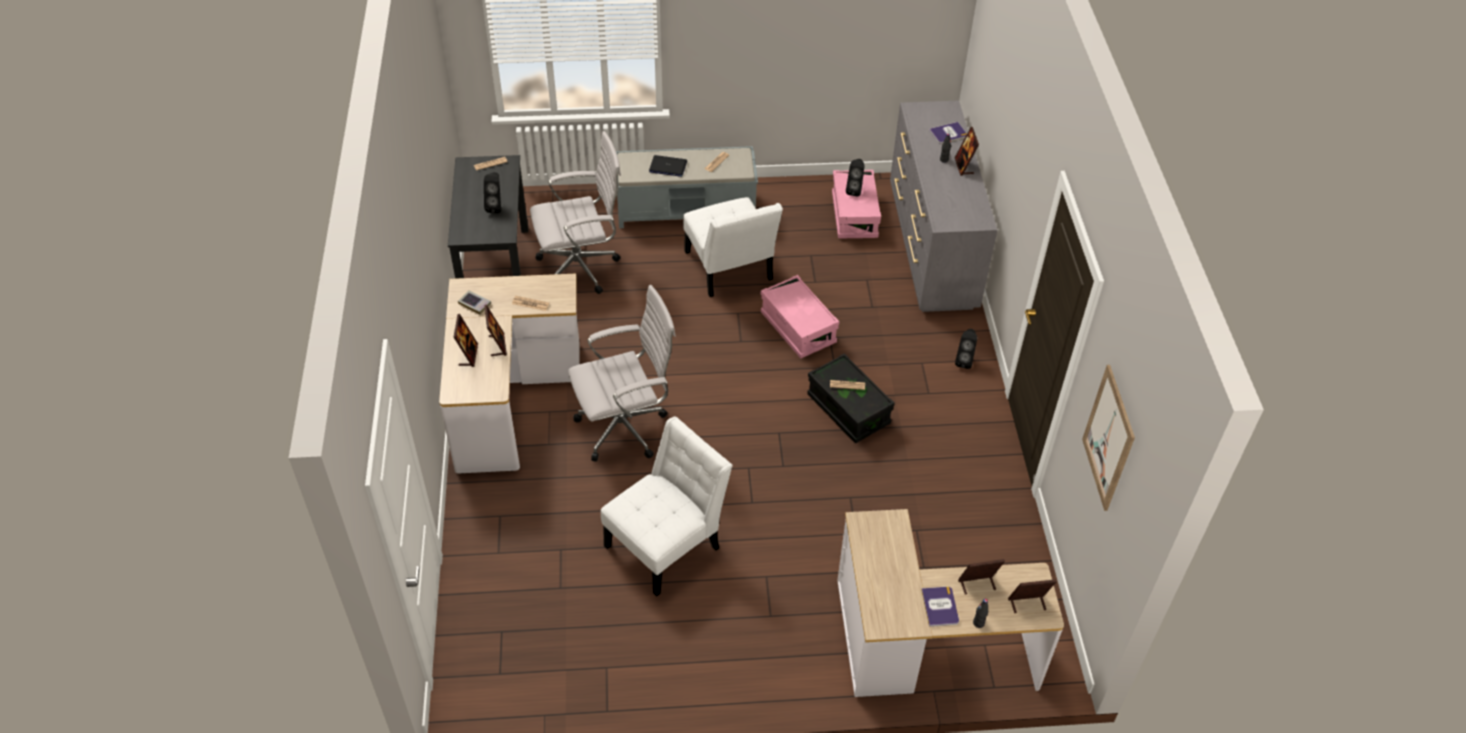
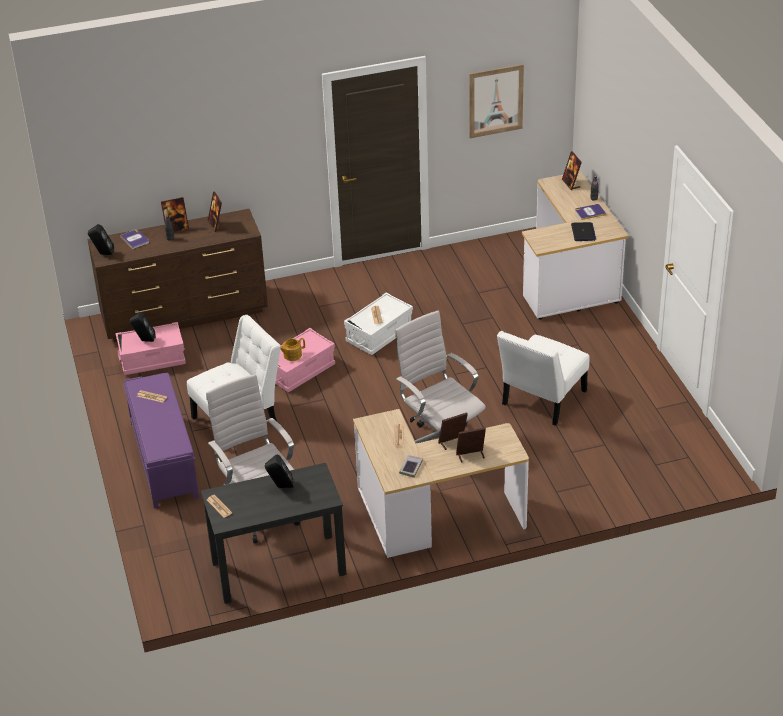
camera: 100 degrees left, 10 degrees down
(667, 167) = (164, 425): laptop -> laptop (583, 232)
(667, 543) = (541, 400): white chair -> white chair turned 90 degrees counterclockwise
(687, 210) = (164, 459): grey bench -> purple bench
(792, 300) = (292, 355): none -> teapot
(848, 410) = (379, 335): black storage box -> white storage box
(931, 248) = (185, 315): grey dresser -> brown dresser
(964, 360) = (309, 287): black speaker -> black speaker (103, 254)
(977, 585) = (567, 201): picture frame -> picture frame (216, 225)

